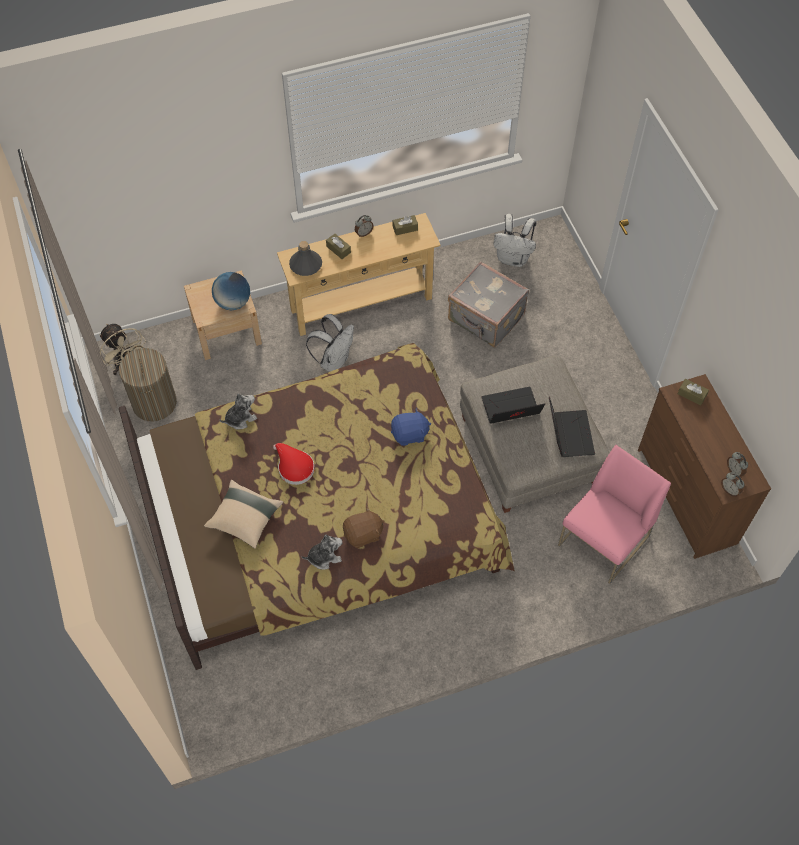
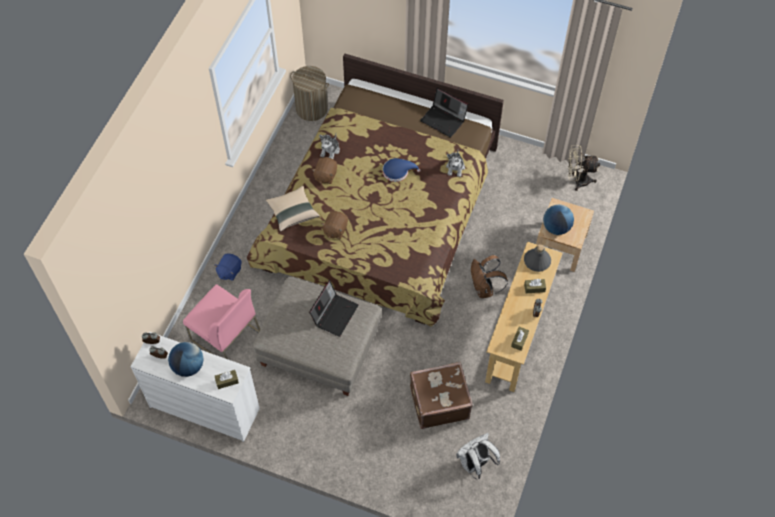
camera: 130 degrees right, 0 degrees up
(154, 403) = (535, 178): laundry basket -> laundry basket (312, 109)
(245, 519) = (387, 131): beige pillow -> beige pillow (292, 213)
(294, 467) = (398, 171): red hat -> blue hat
(334, 360) = (484, 289): white backpack -> brown backpack
(410, 434) = (364, 240): blue plush toy -> blue plush toy (229, 271)
(423, 470) = (335, 230): none -> brown plush toy
(485, 319) = (438, 402): grey suitcase -> brown suitcase
(568, 434) = (288, 332): laptop -> laptop (444, 120)
(604, 541) = (225, 336): pink chair -> pink chair turned 45 degrees counterclockwise
(685, 496) = (205, 407): brown dresser -> white dresser
(715, 438) = (188, 366): none -> globe

